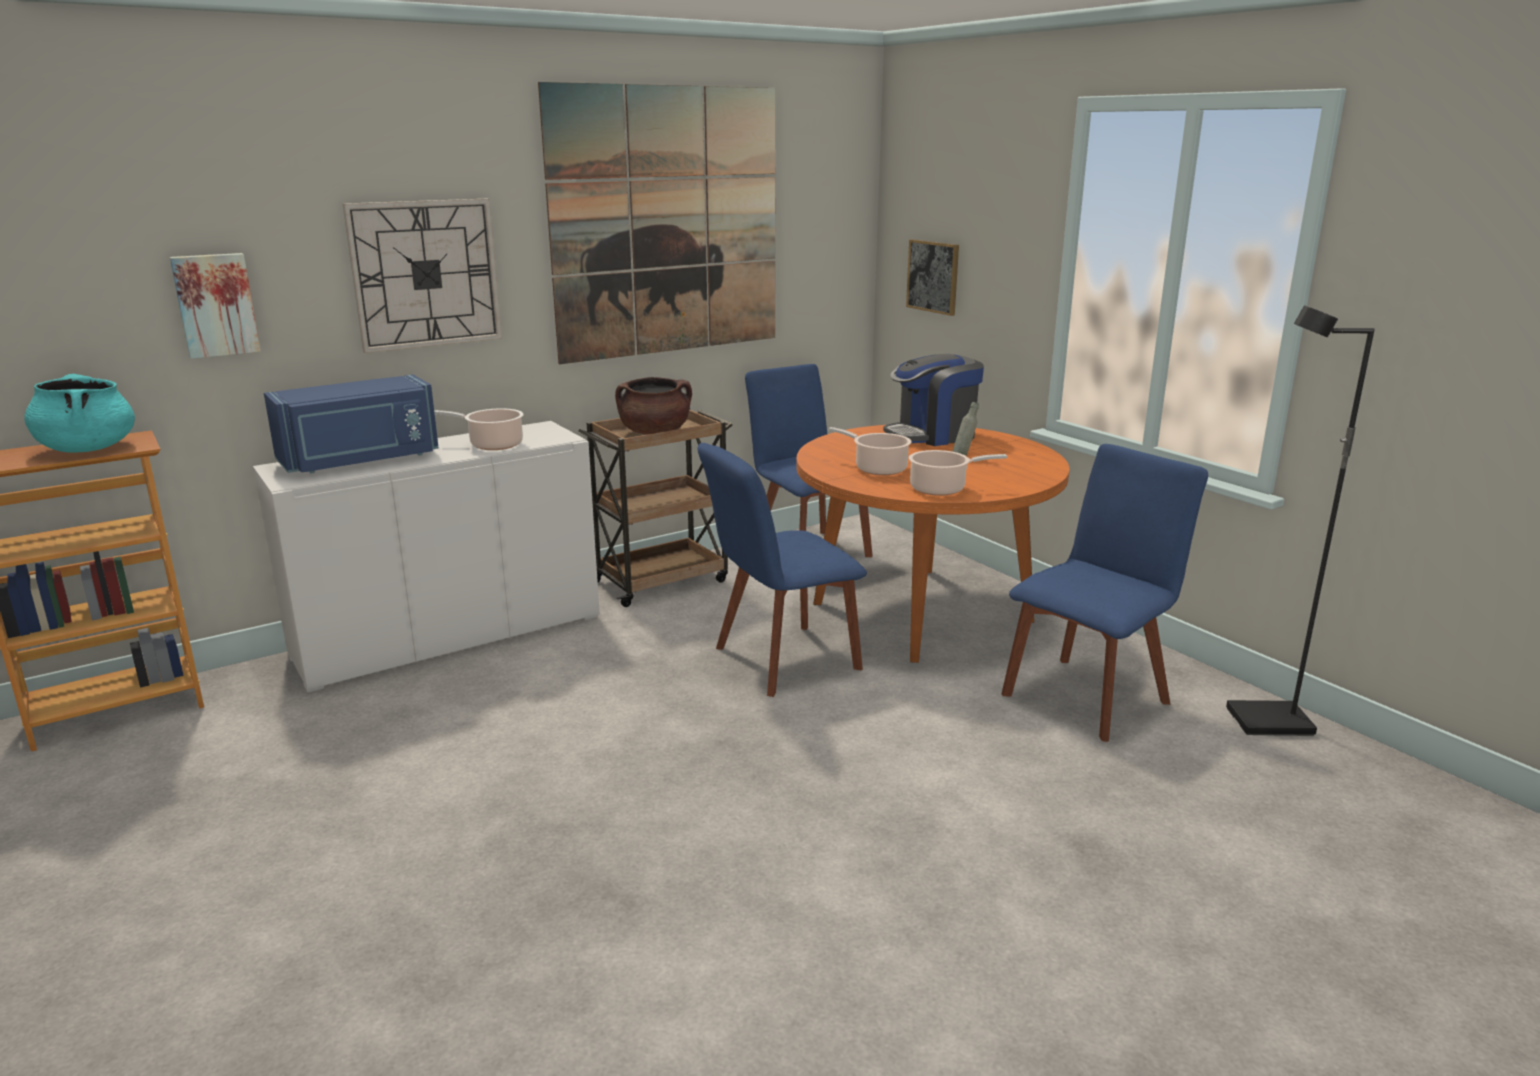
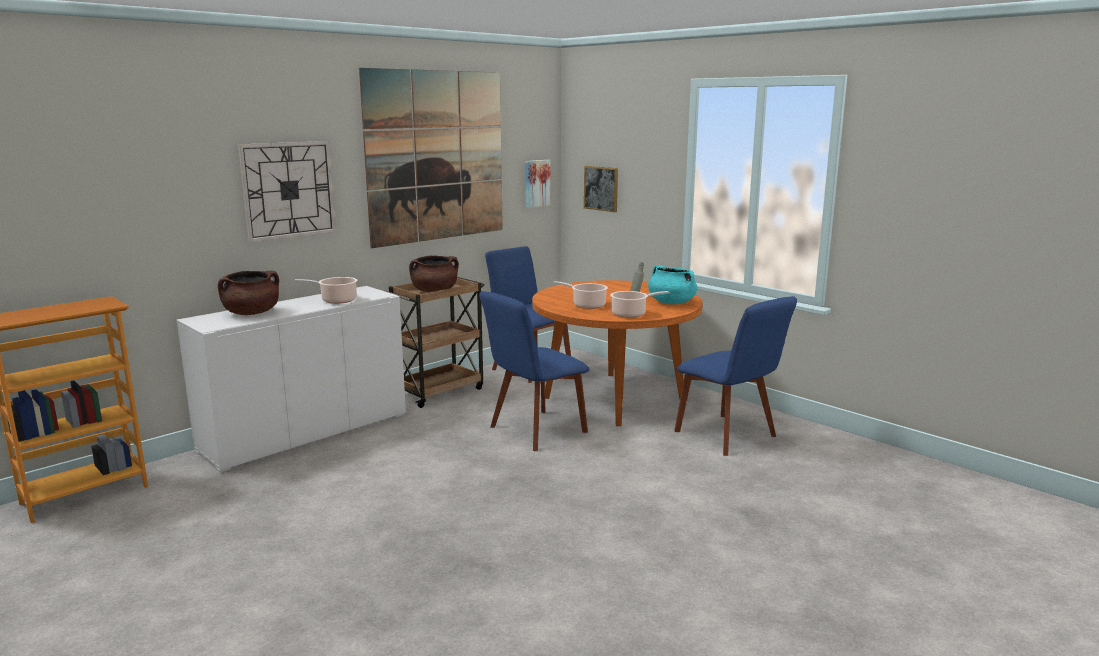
camera: 10 degrees left, 5 degrees down
(88, 449) = (76, 308): turquoise cooking pot -> turquoise cooking pot (671, 302)
(215, 305) = (155, 211): picture -> picture (536, 183)
(361, 461) = (251, 313): blue microwave -> brown cooking pot
(932, 435) = (612, 286): coffee machine -> none
(1089, 695) = (728, 436): blue chair -> blue chair turned 105 degrees clockwise
(1269, 723) = (835, 442): black floor lamp -> none

